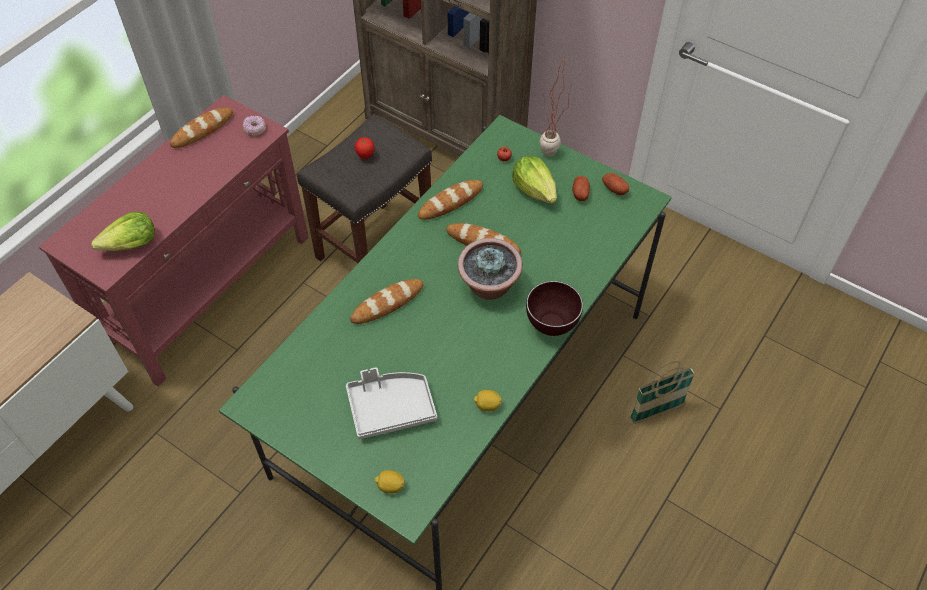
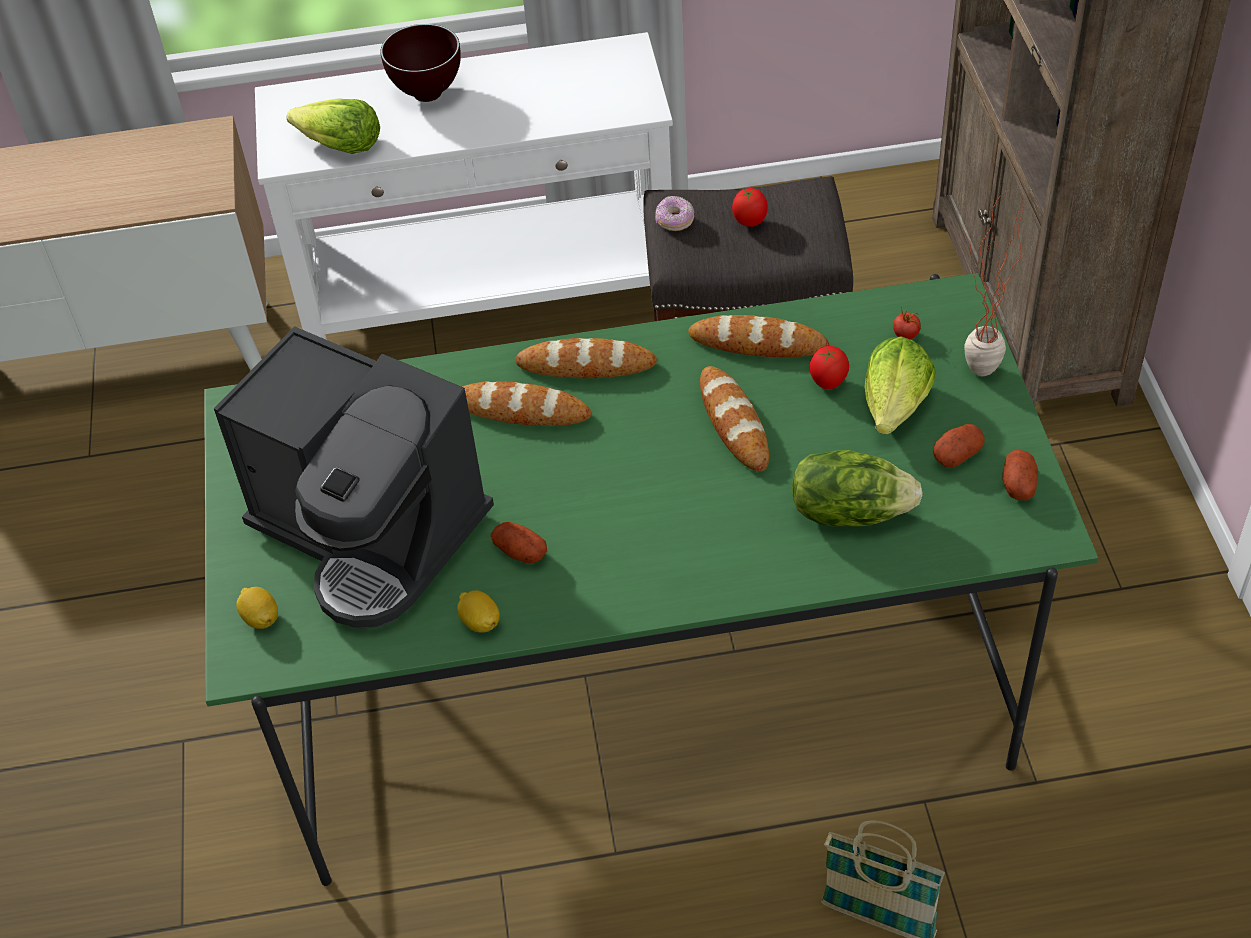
camera: 50 degrees right, 5 degrees down
(202, 130) = (571, 61): bread -> bread (586, 365)
(210, 289) = (493, 309): red console table -> white console table
(255, 129) = (631, 96): donut -> donut (674, 221)
(391, 408) = (371, 532): grey tray -> coffee machine
(465, 363) = (520, 551): none -> potato
(489, 287) = (669, 484): potted plant -> none
(499, 199) = (827, 383): none -> tomato
(552, 325) = (687, 593): brown bowl -> brown bowl (429, 94)
(570, 245) = (849, 511): none -> lettuce

